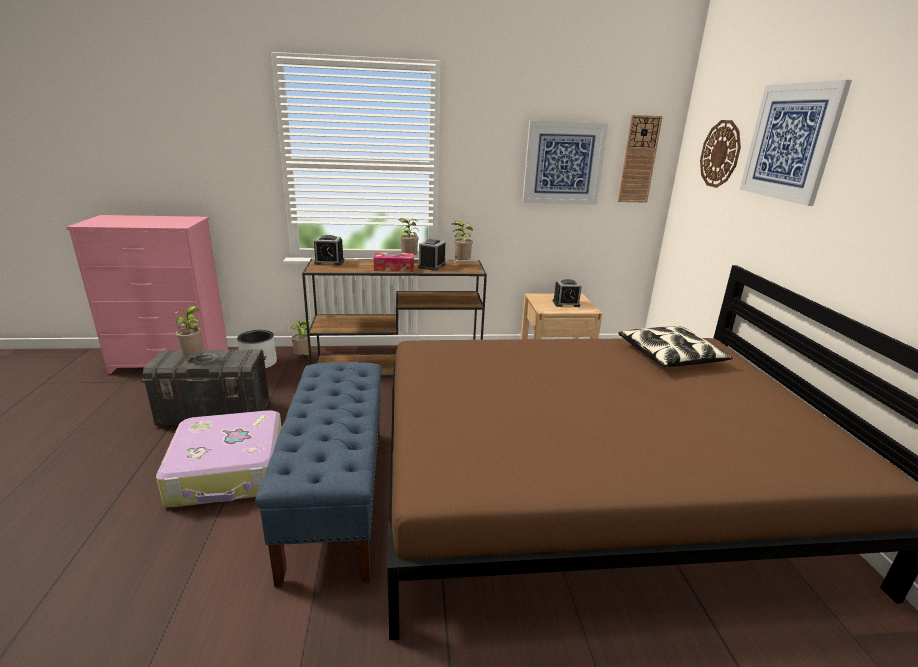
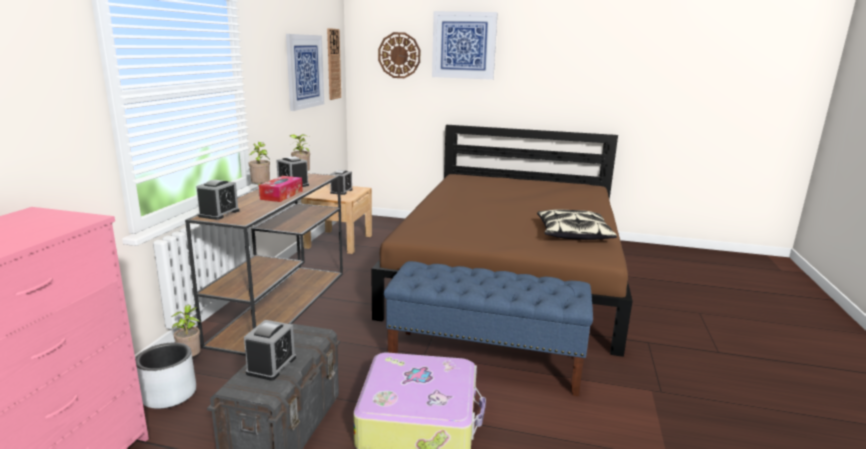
camera: 70 degrees left, 5 degrees down
(194, 357) = (271, 365): potted plant -> alarm clock
(670, 356) = (470, 185): pillow -> pillow (573, 234)

